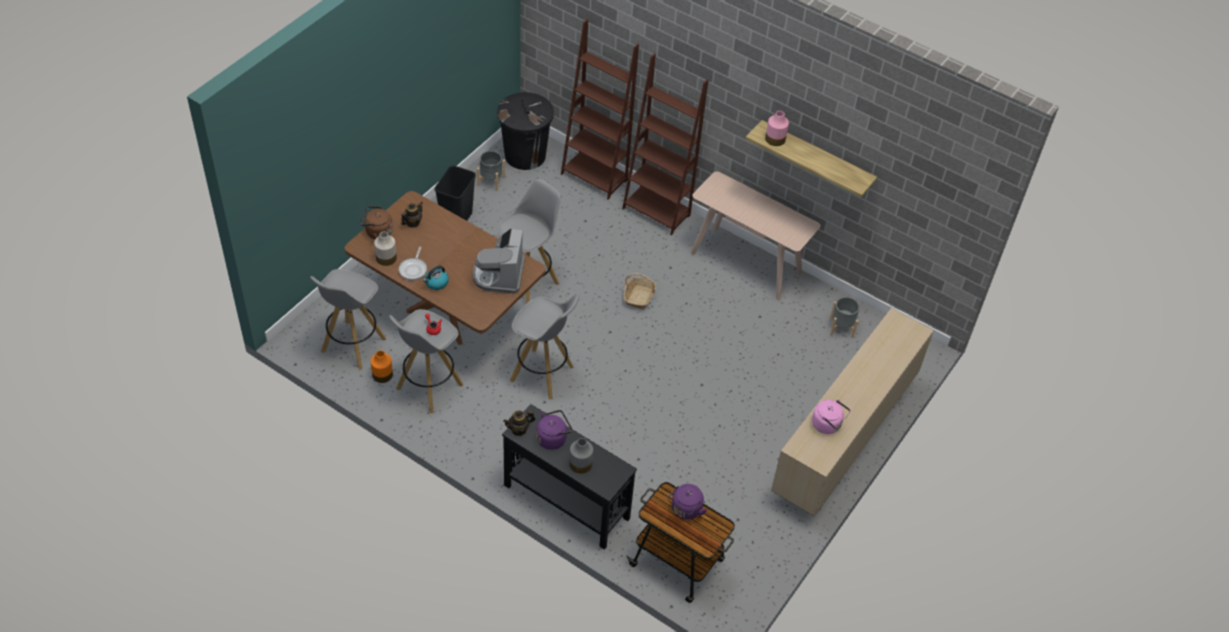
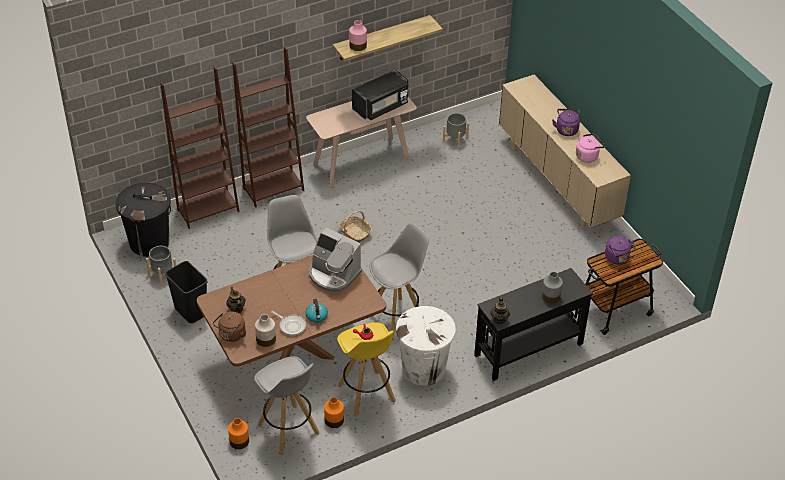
camera: 60 degrees left, 5 degrees down
(321, 315) = (239, 441): none -> orange vase
(428, 387) = (366, 394): grey stool -> yellow stool
(487, 421) = (424, 368): none -> white trash can
(553, 438) = (518, 303): purple kettle -> purple kettle (566, 129)
(776, 222) = (381, 106): none -> black microwave

